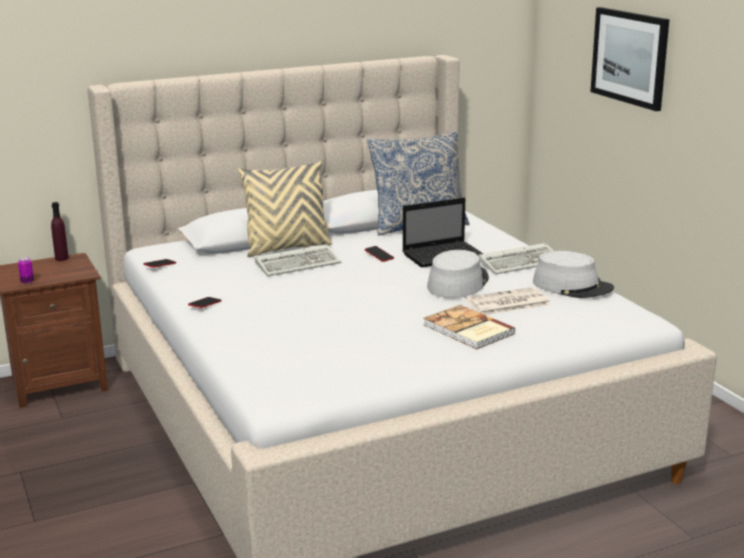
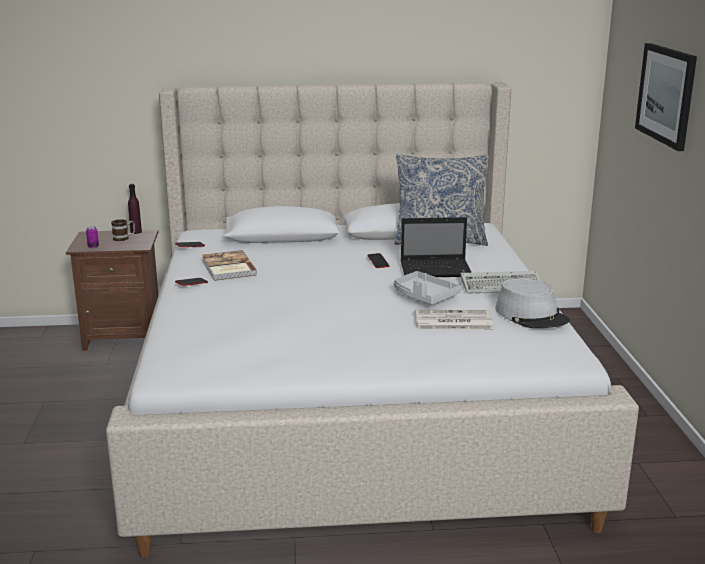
camera: 20 degrees right, 0 degrees up
(54, 267) = (124, 238): none -> mug
(287, 248) = (306, 245): beige pillow -> none
(299, 264) = (302, 260): keyboard -> none
(457, 283) = (424, 296): grey hat -> grey tray
(468, 330) = (390, 340): book -> book (228, 268)

